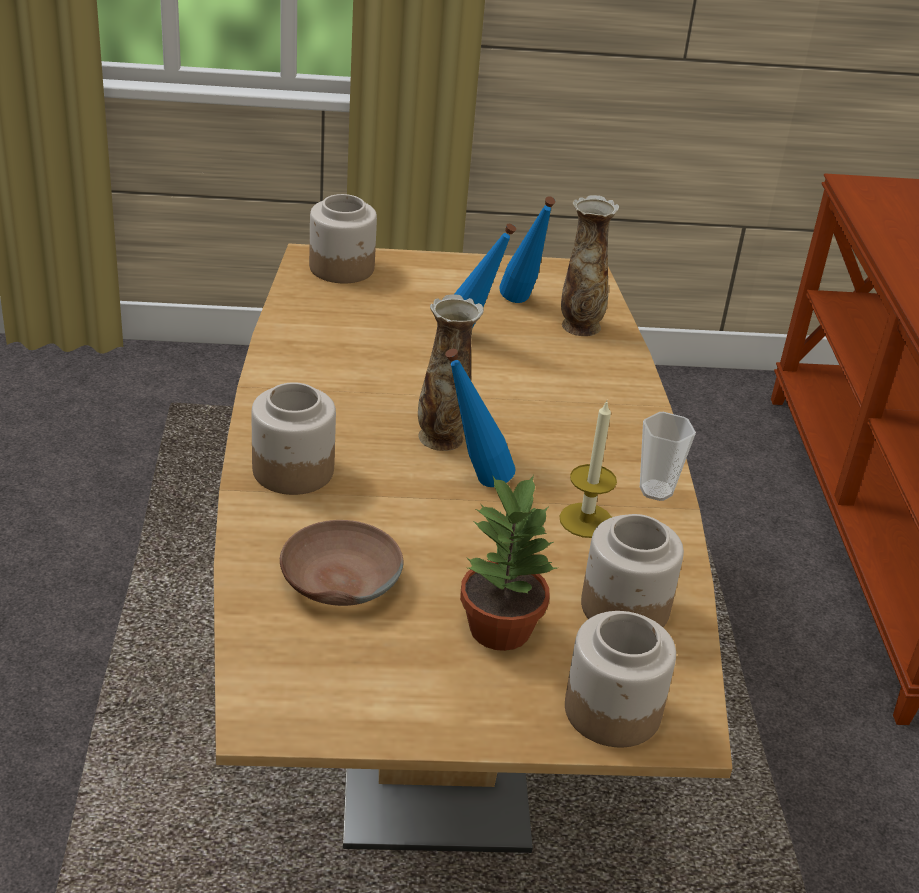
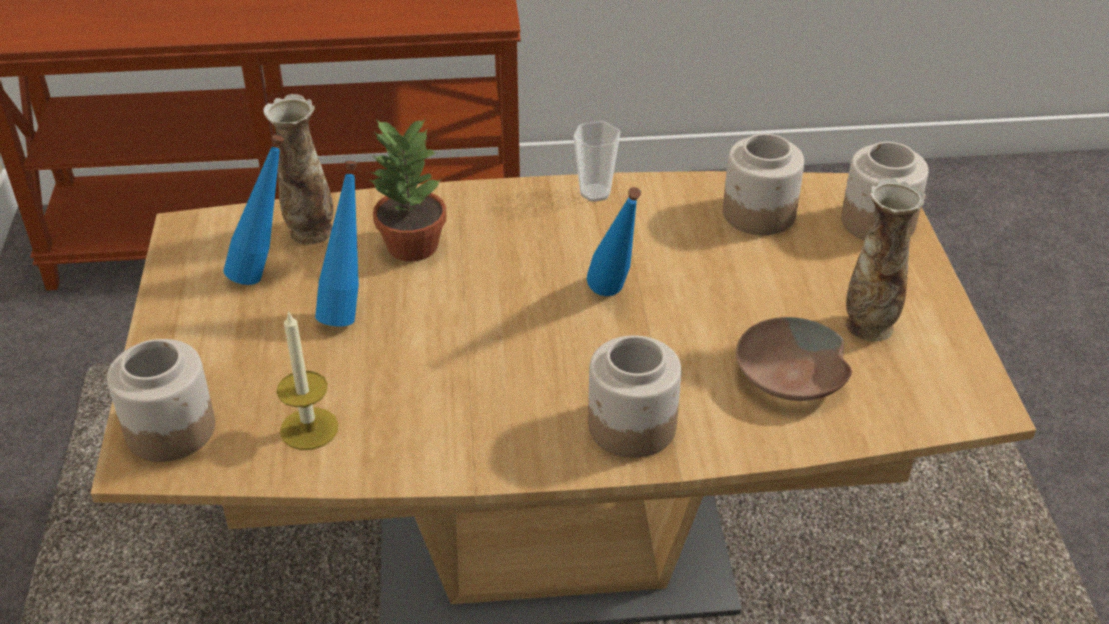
camera: 90 degrees left, 5 degrees up
(442, 438) = (546, 322): vase -> vase (869, 325)
(500, 627) = (812, 278): potted plant -> potted plant (411, 245)
(586, 520) = (651, 232): candle -> candle (309, 429)

